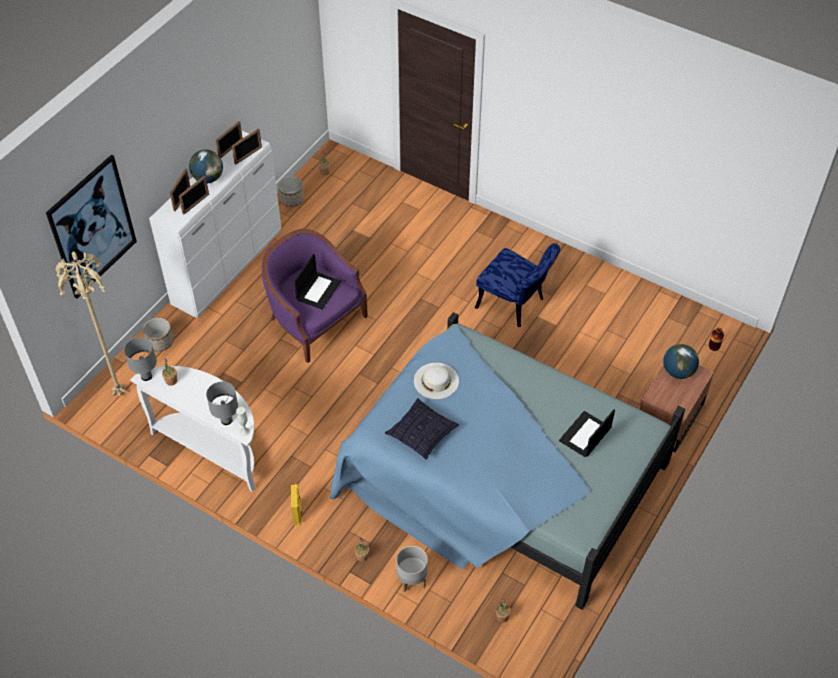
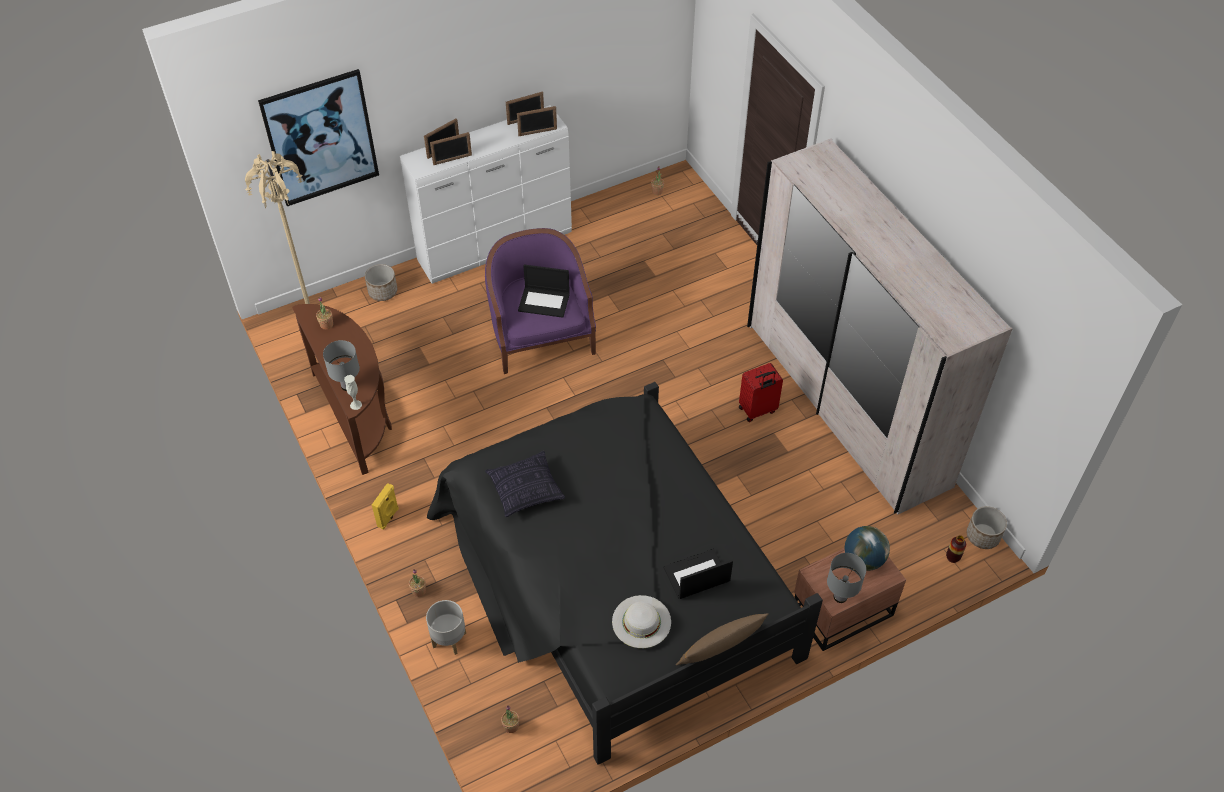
camera: 30 degrees right, 0 degrees up
(146, 376) = (308, 310): grey table lamp -> grey table lamp (840, 597)
(208, 178) = (482, 139): globe -> none
(212, 449) = (357, 416): white console table -> brown console table
(292, 199) = (605, 205): planter -> planter (983, 536)
(318, 290) = (544, 302): laptop -> laptop turned 45 degrees clockwise
(436, 380) = (580, 443): white hat -> white hat (641, 621)
(500, 476) = (613, 581): blue bed -> black bed
(515, 305) = (758, 410): blue chair -> red suitcase
(573, 273) = (846, 404): none -> white wardrobe
(638, 477) = (721, 649): none -> brown pillow

